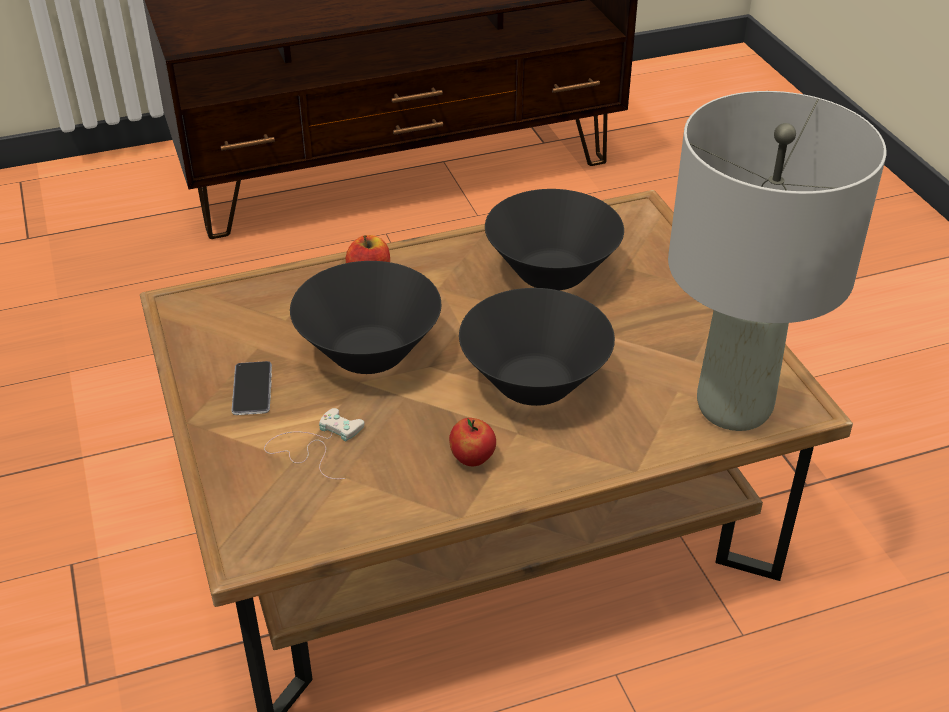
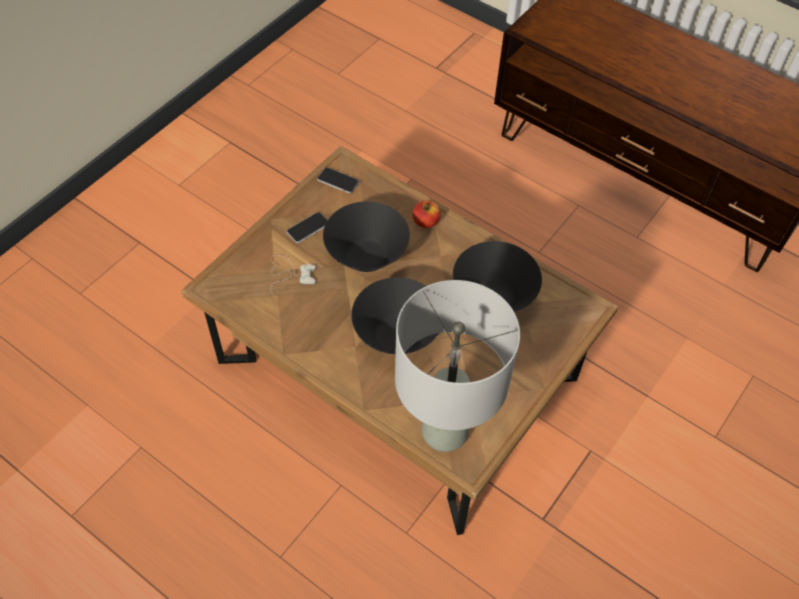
camera: 55 degrees right, 15 degrees up
(203, 321) = (338, 181): none -> phone
(472, 458) = (324, 338): apple -> none

